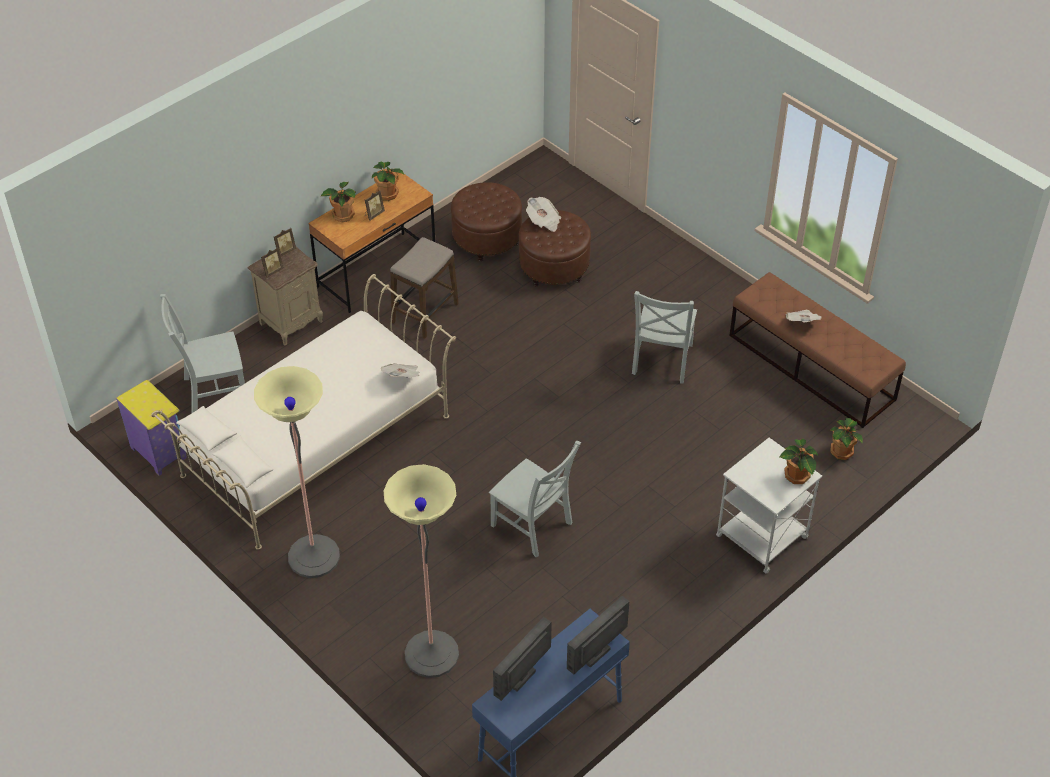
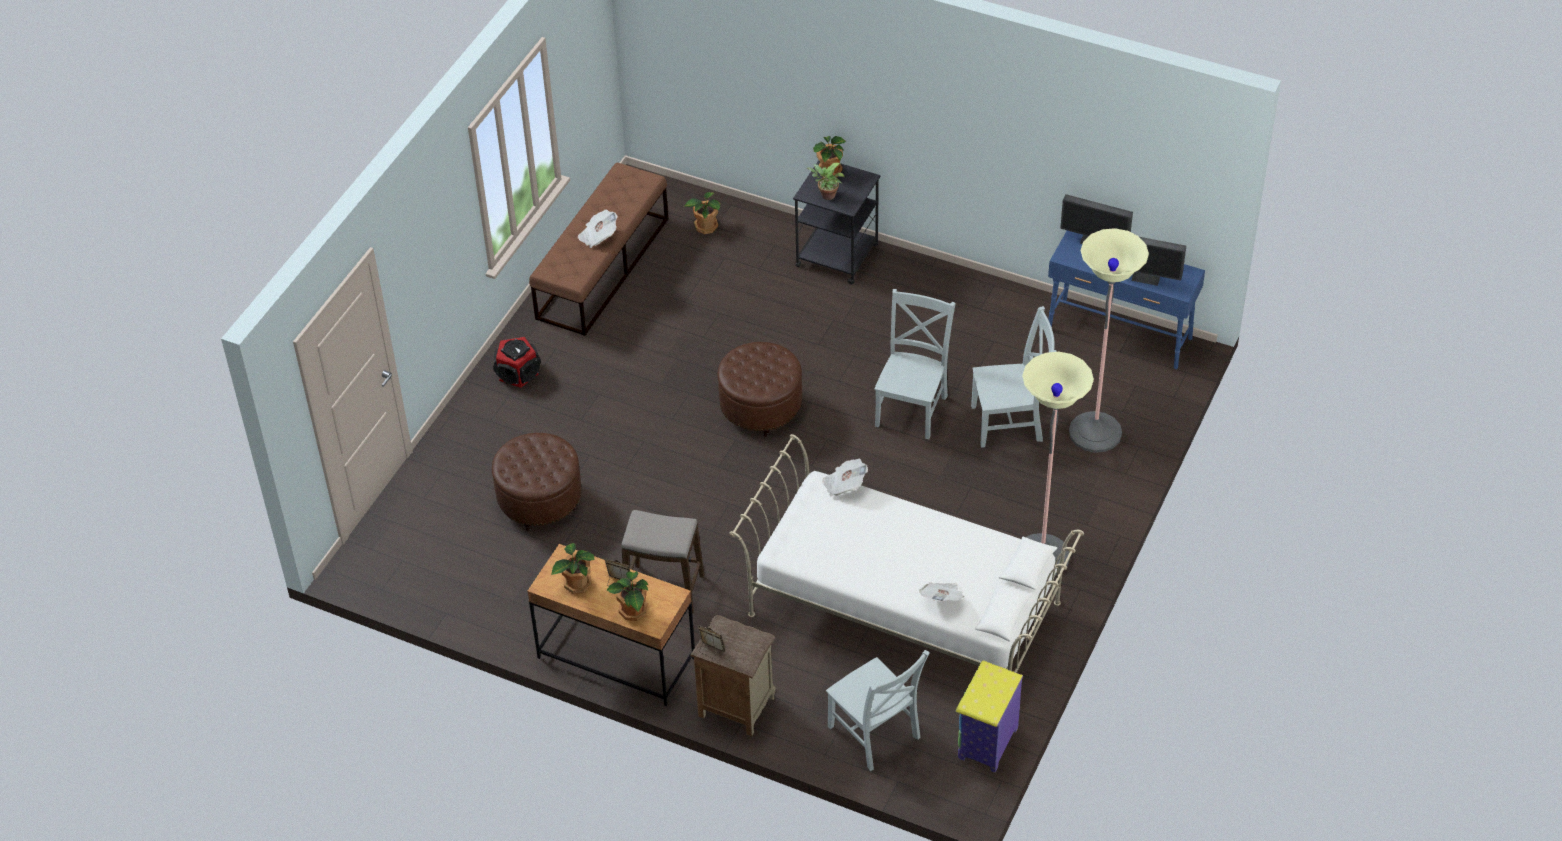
camera: 110 degrees left, 0 degrees up
(272, 271) = (749, 649): picture frame -> none
(487, 239) = (516, 575): brown ottoman -> brown ottoman (761, 409)
(543, 221) = (521, 476): newspaper -> newspaper (942, 599)
(661, 361) = (646, 376): grey chair -> grey chair (1010, 423)
(702, 286) = (518, 373): none -> speaker
(761, 462) = (826, 196): none -> potted plant
(761, 537) = (838, 256): white cart -> black cart

